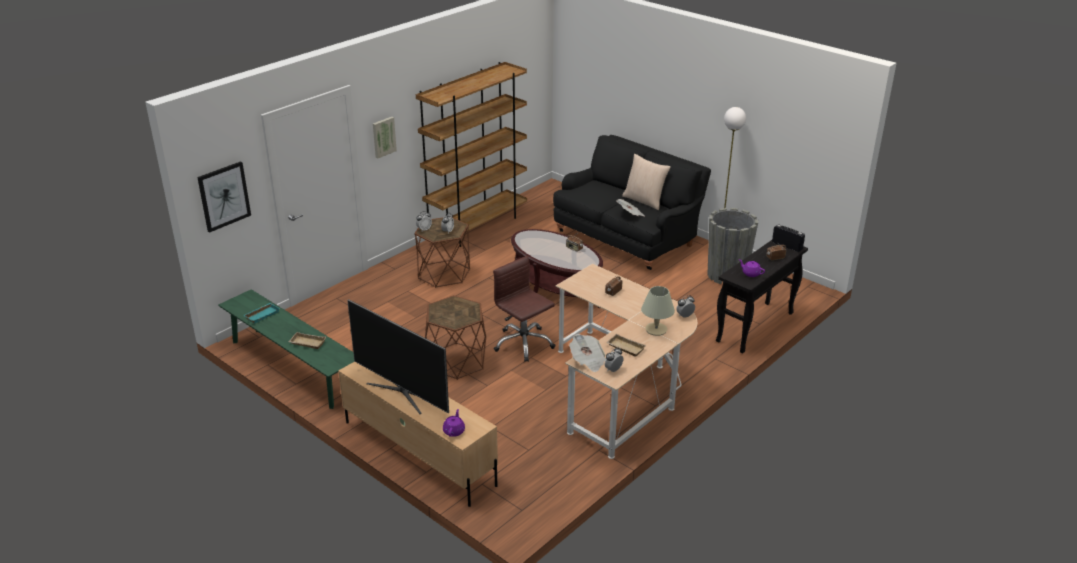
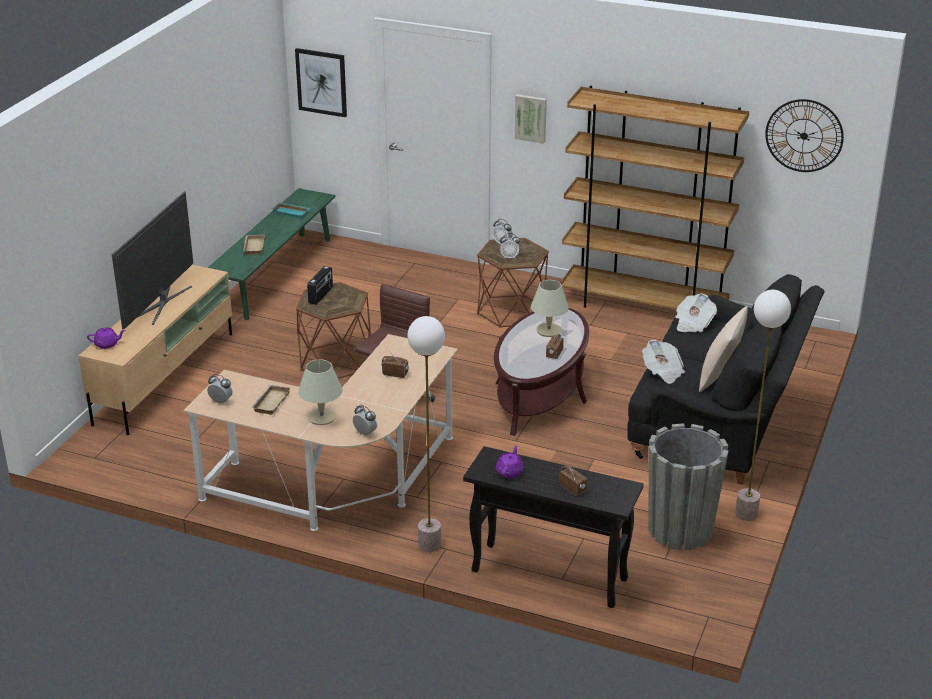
camera: 70 degrees right, 0 degrees up
(527, 64) = (804, 135): none -> wall clock
(543, 244) = (548, 331): none -> beige table lamp
(588, 361) = (232, 382): newspaper -> newspaper (693, 324)
(708, 364) = (429, 544): none -> floor lamp
(787, 246) = (618, 495): radio -> radio (321, 295)

